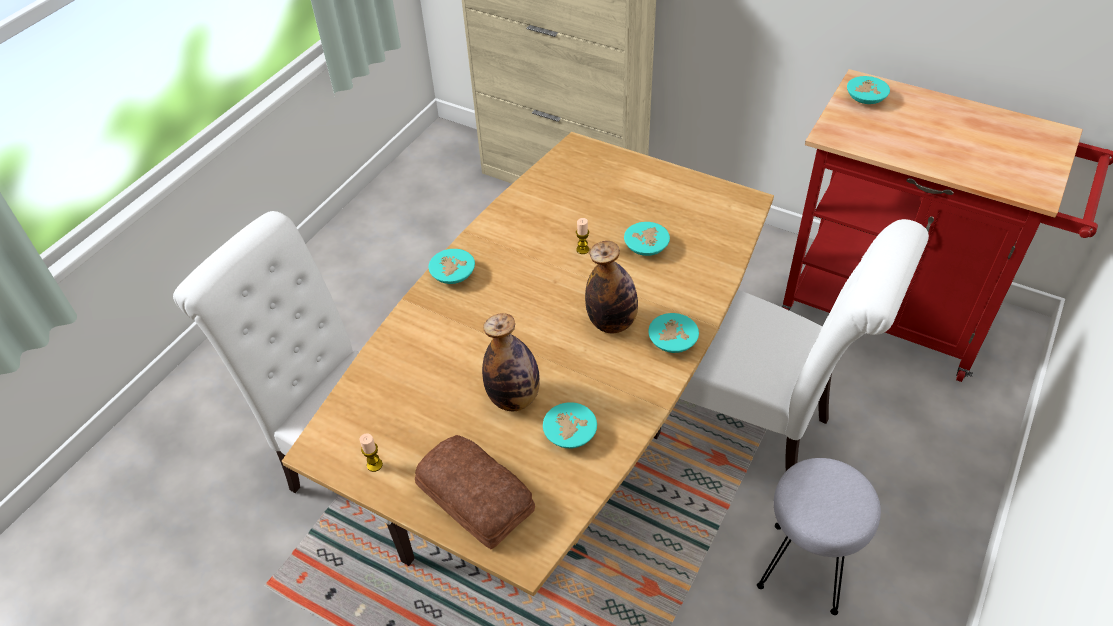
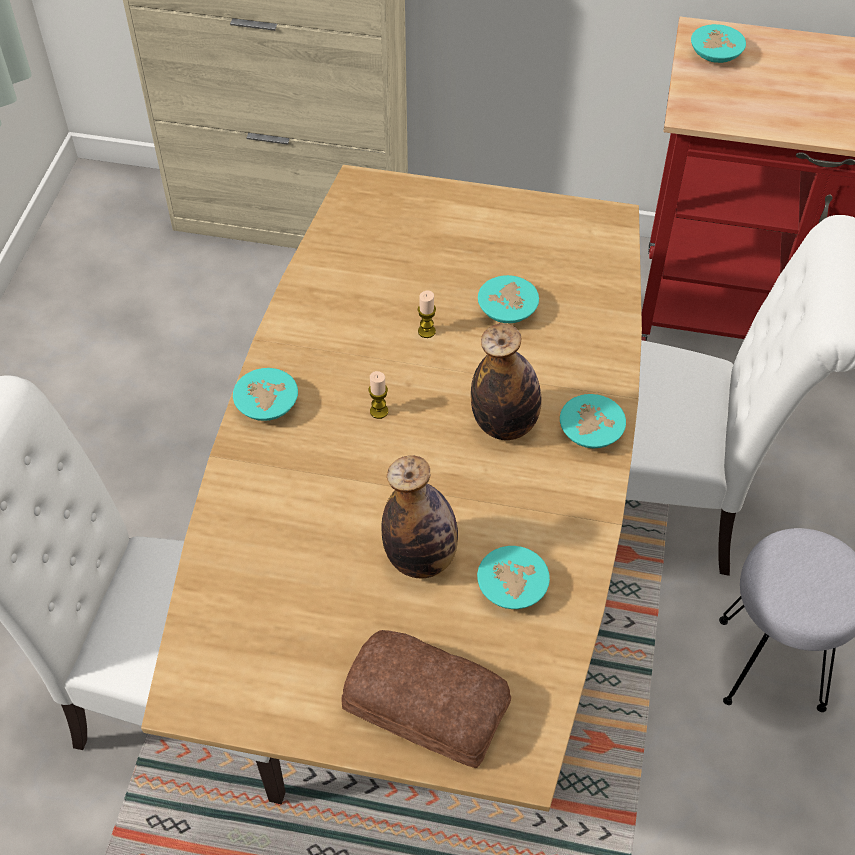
camera: 20 degrees left, 5 degrees up
(374, 465) = (274, 698): candle -> candle (379, 411)

